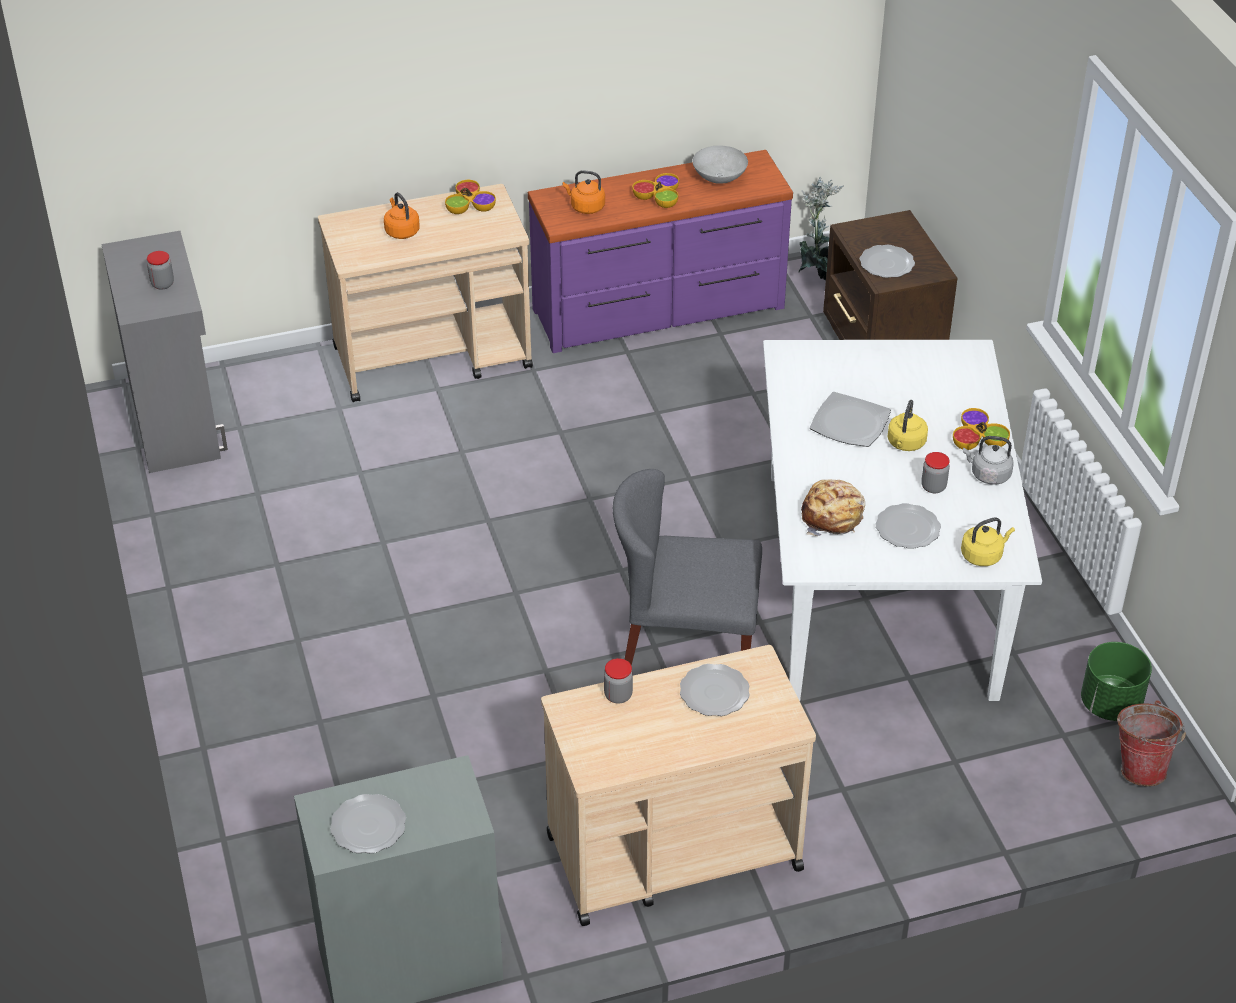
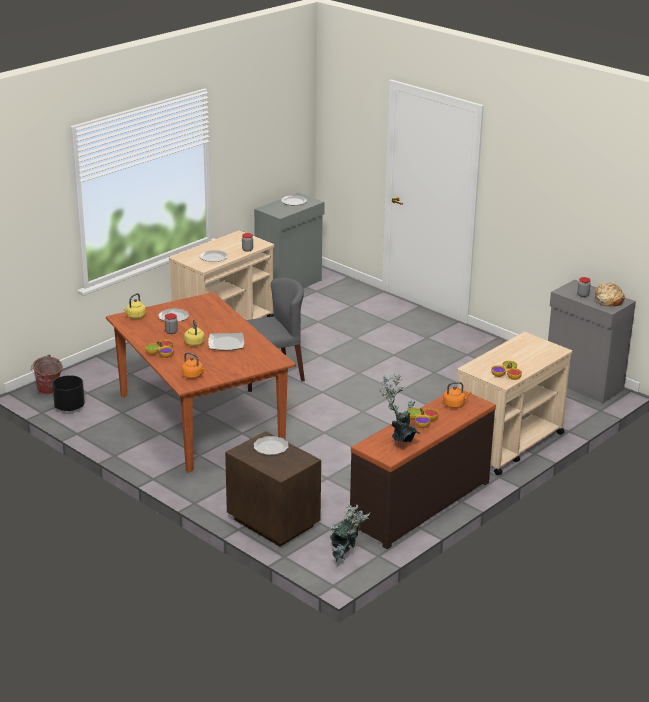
camera: 150 degrees right, 15 degrees down
(401, 231) = (522, 355): orange kettle -> orange kettle (193, 376)
(659, 310) = (419, 504): purple dresser -> brown dresser
(718, 178) = (400, 440): grey bowl -> potted plant
(832, 516) = (208, 313): bread -> bread (608, 300)
(877, 581) = (201, 419): white dining table -> brown dining table
(988, 475) = (148, 341): grey kettle -> none
(1110, 704) = (69, 407): green planter -> black planter

